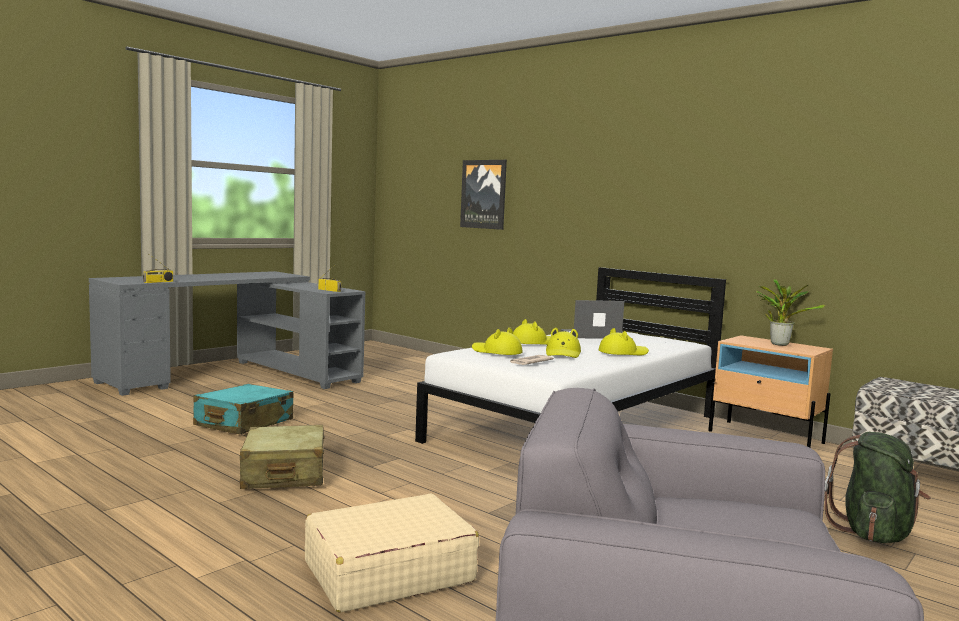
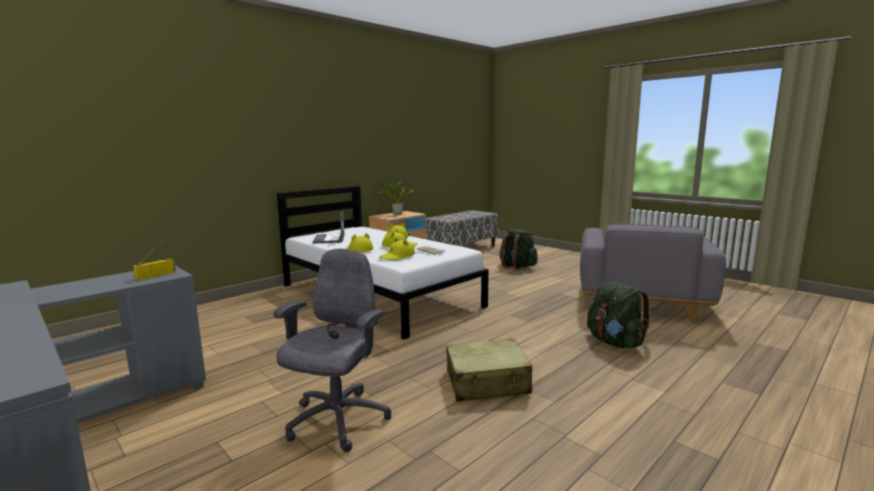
camera: 85 degrees left, 5 degrees up
(158, 282) = (40, 356): radio -> none
(244, 423) = (337, 421): turquoise suitcase -> grey office chair
(388, 572) = (615, 342): beige suitcase -> green backpack
(484, 194) = (121, 139): picture -> none

